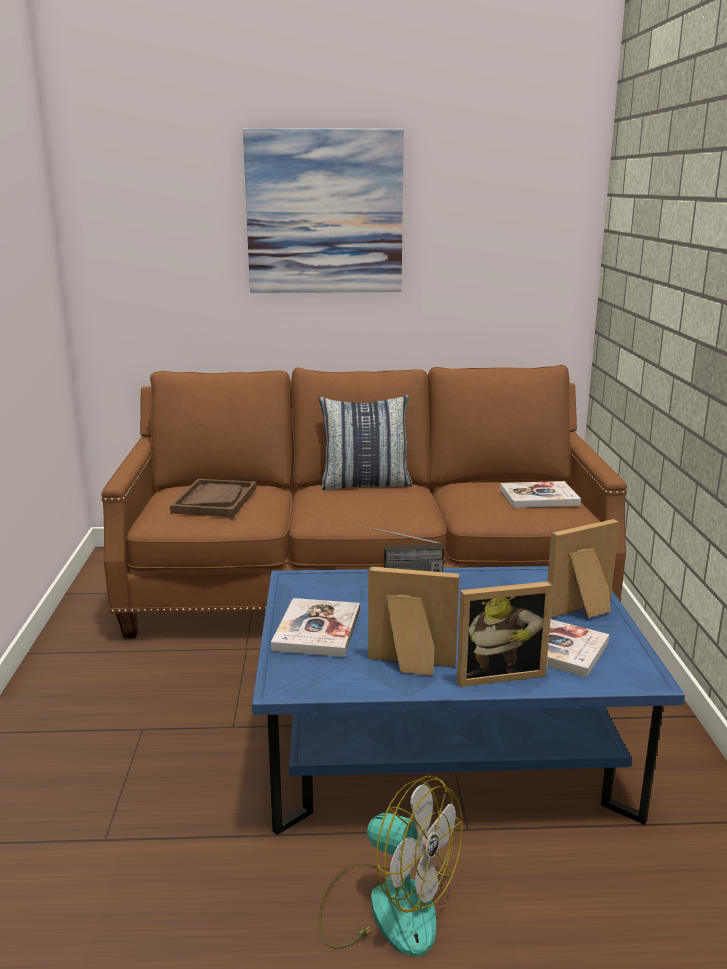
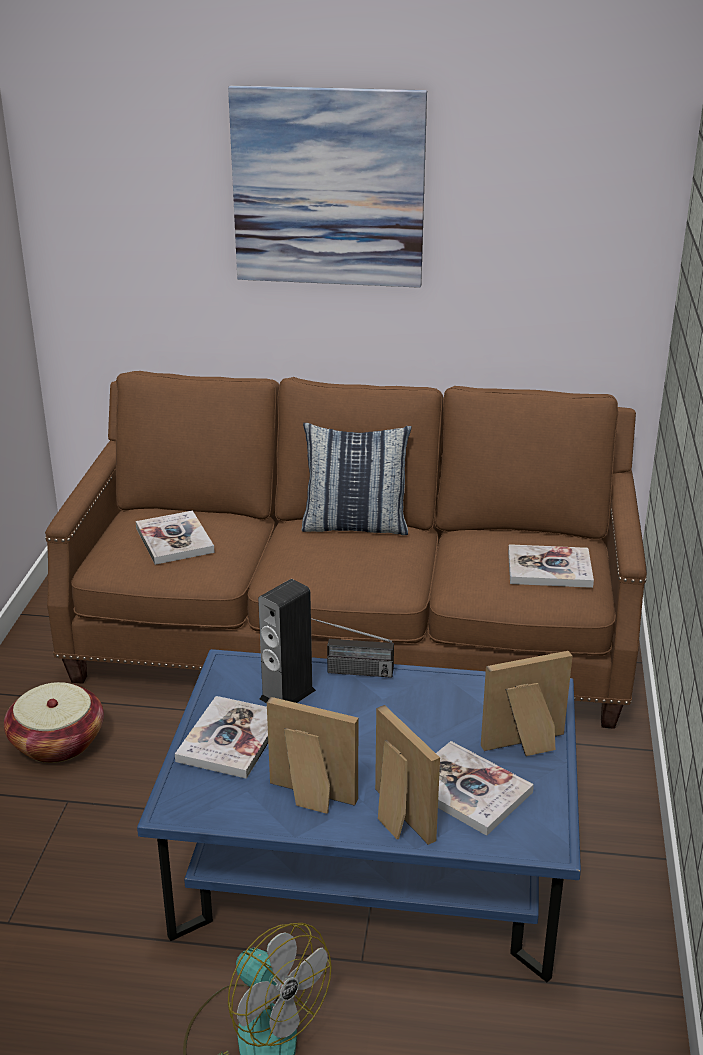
camera: 10 degrees right, 10 degrees up
(121, 684) = (57, 742): none -> basket
(214, 500) = (174, 540): brown tray -> book
(355, 595) = (287, 694): none -> speaker
(497, 673) = (395, 818): picture frame -> picture frame turned 120 degrees counterclockwise

